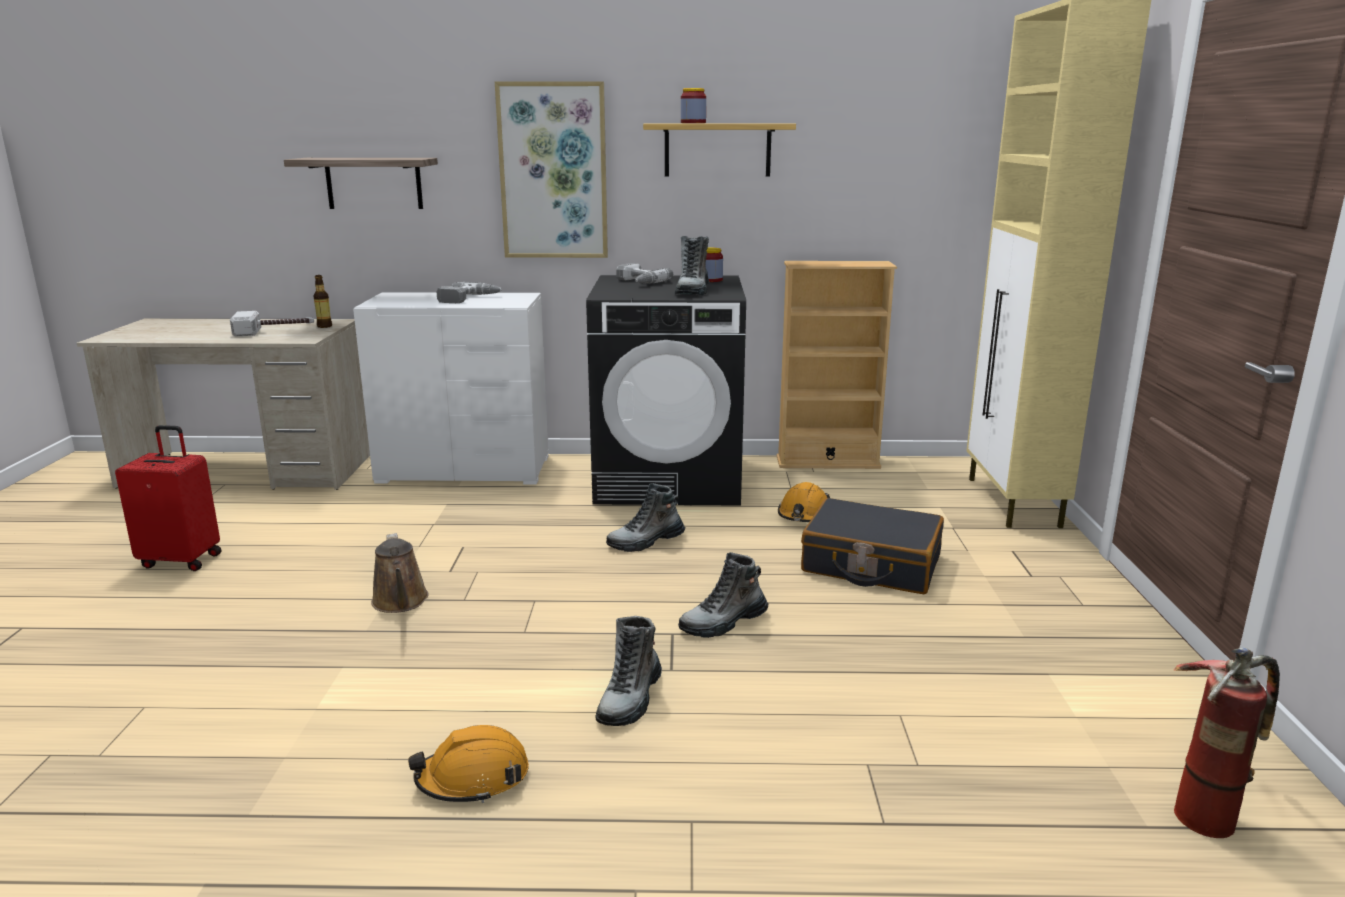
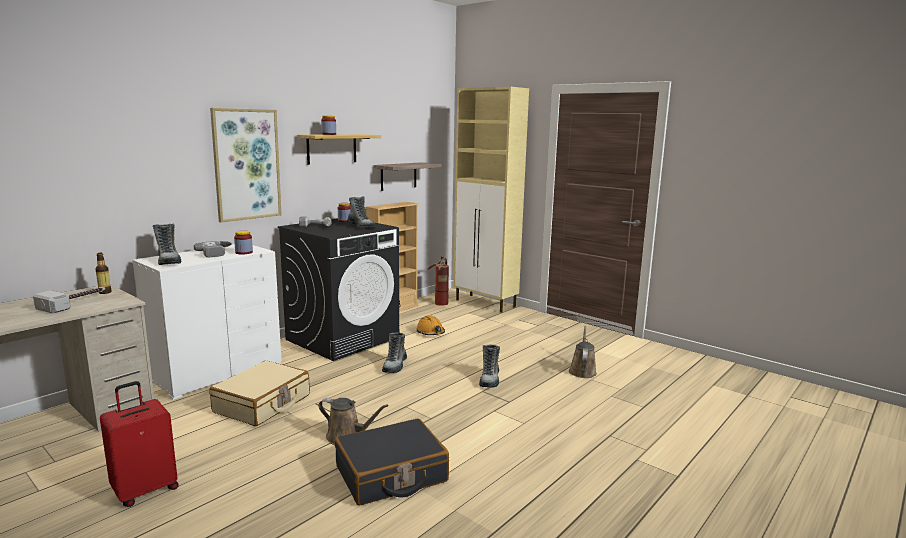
camera: 50 degrees left, 5 degrees down
(374, 183) = (121, 179): shelf -> shelf (398, 176)
(421, 523) = (262, 404): none -> beige suitcase
(473, 778) = (533, 467): orange hard hat -> none
(491, 304) = (244, 252): none -> jar
(630, 699) = (519, 416): boot -> boot (168, 261)
(871, 564) = (489, 340): black suitcase -> black suitcase (391, 474)
(920, 692) = (582, 371): none -> brown watering can
(1209, 806) = (680, 365): fire extinguisher -> fire extinguisher (440, 301)

